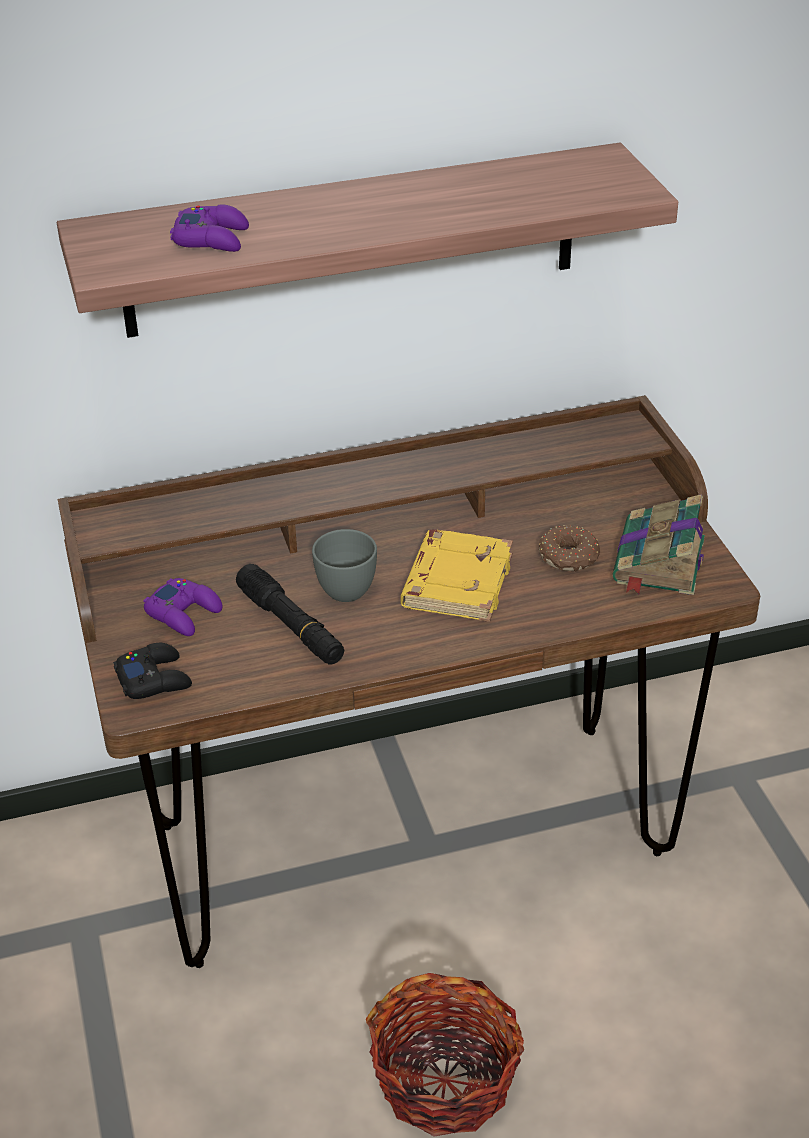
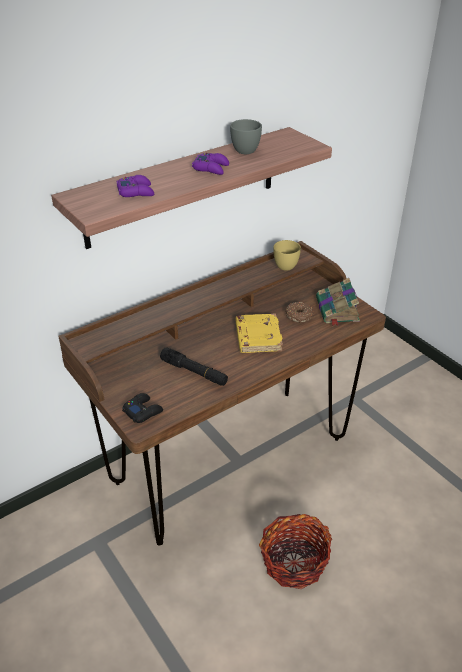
camera: 20 degrees left, 0 degrees up
(184, 613) = (140, 377): purple game controller -> purple game controller (211, 168)
(344, 586) = (208, 349): grey cup -> grey cup (243, 149)
(581, 441) = (284, 264): none -> yellow cup

